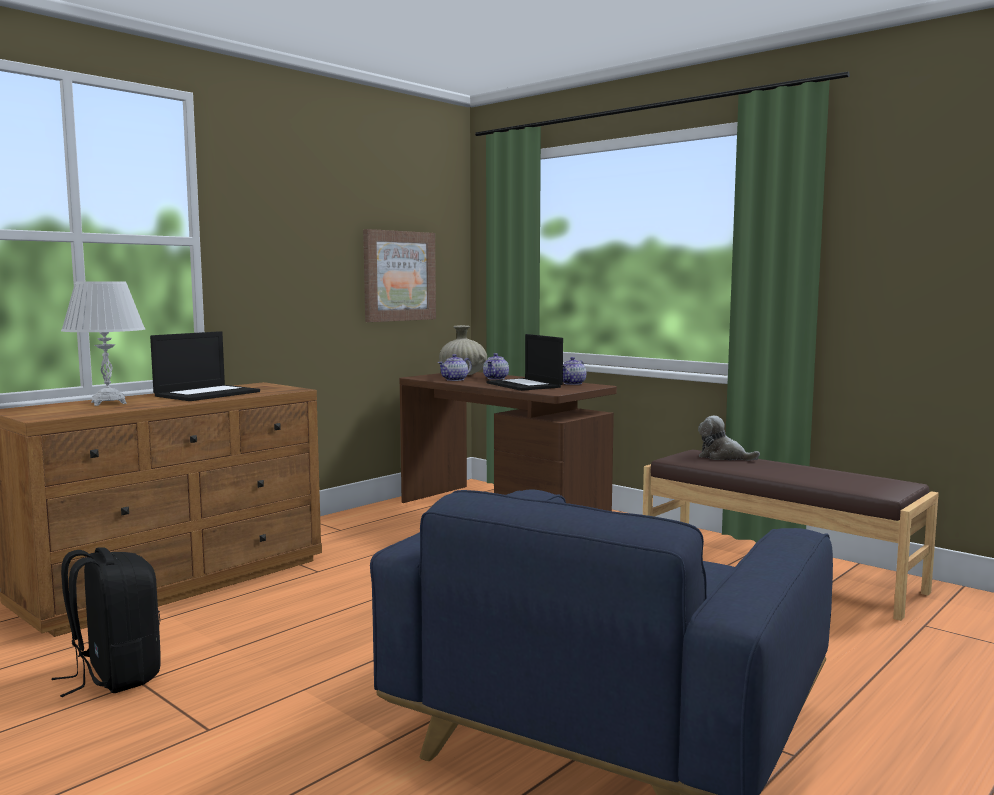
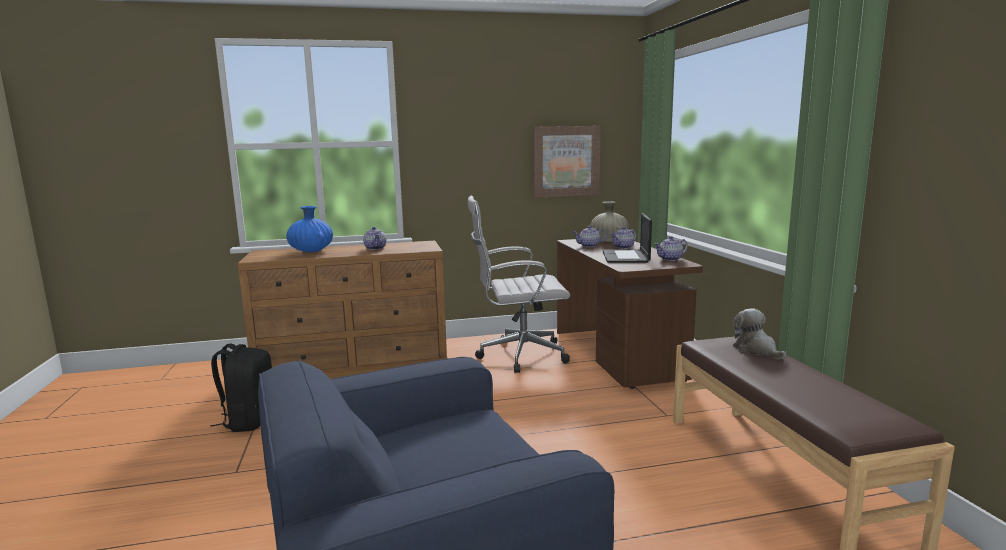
camera: 35 degrees right, 5 degrees up
(108, 403) = (311, 251): white table lamp -> blue vase
(207, 394) = (375, 248): laptop -> teapot
(391, 531) = (518, 355): none -> white office chair

